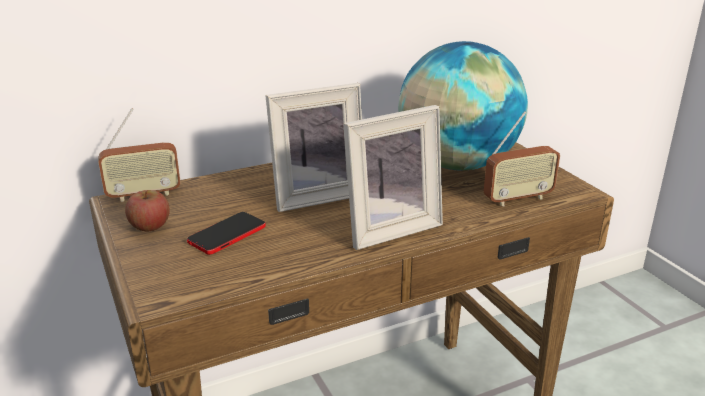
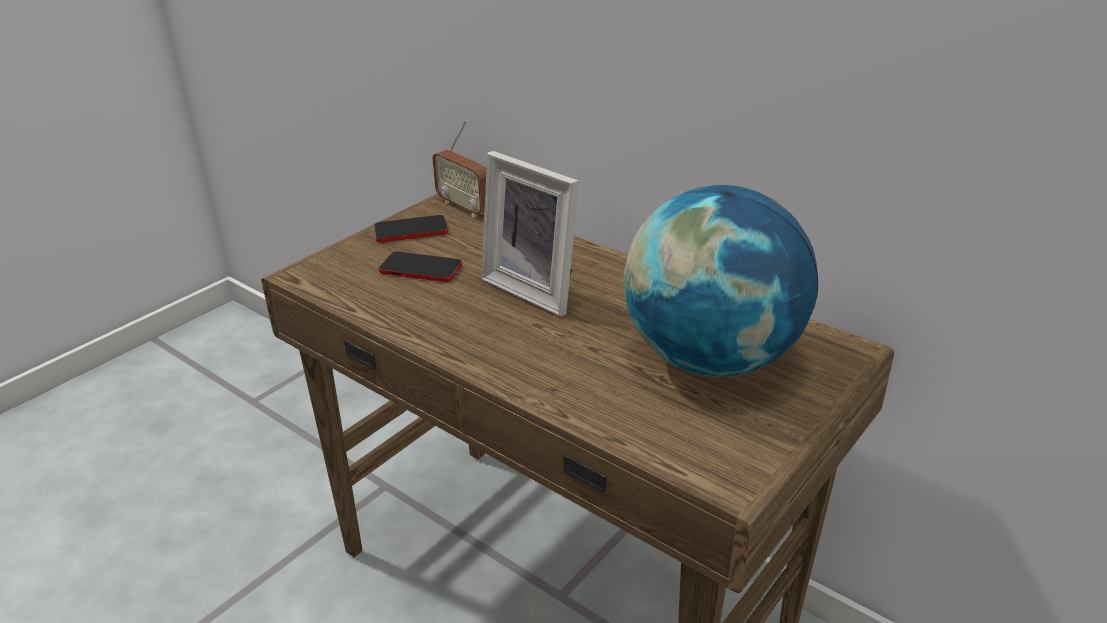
camera: 65 degrees right, 5 degrees up
(150, 226) = (411, 230): apple -> phone
(389, 228) = (497, 351): picture frame -> none
(517, 199) = (652, 429): radio -> none

